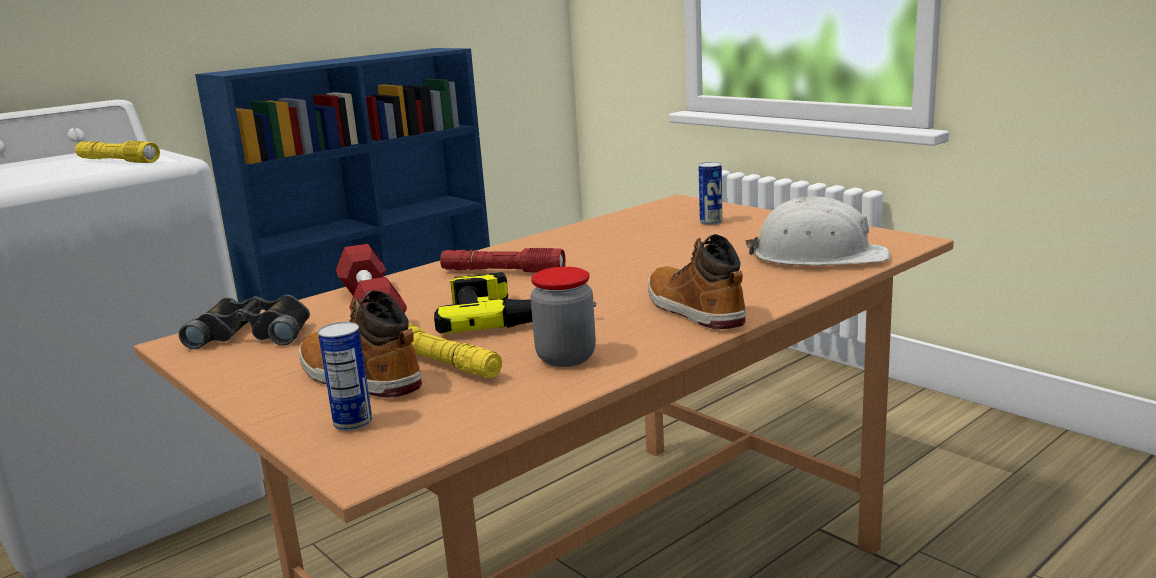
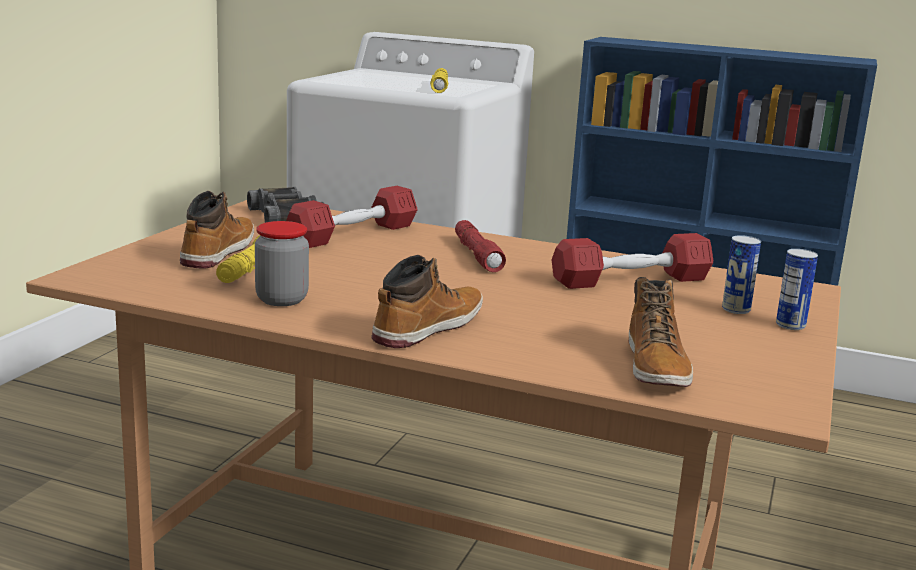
camera: 60 degrees right, 0 degrees up
(353, 423) = (142, 264): can -> can (790, 325)
(515, 313) = (373, 273): power drill -> none
(622, 237) = (631, 280): none -> red dumbbell
(818, 256) = (657, 367): white hard hat -> boot

